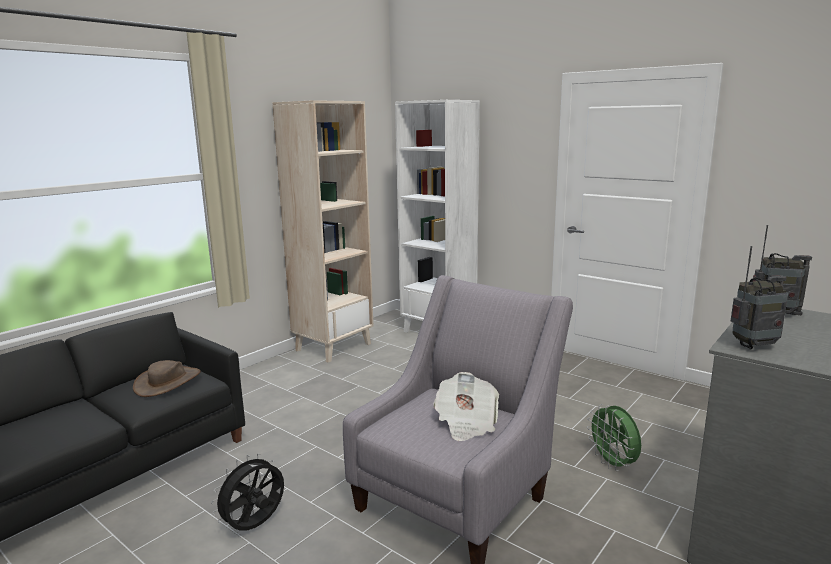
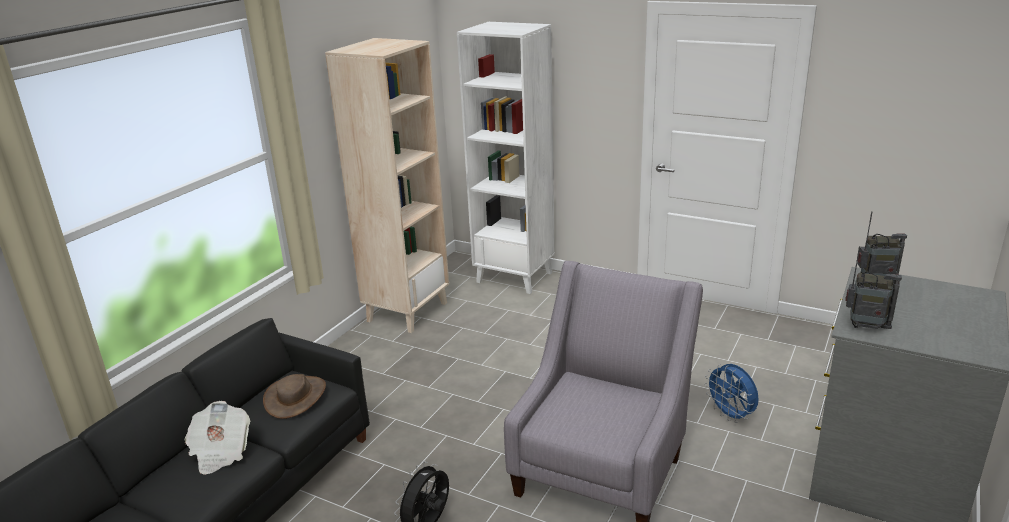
camera: 10 degrees left, 10 degrees up
(466, 423) = (616, 408): newspaper -> newspaper (220, 451)
(613, 464) = (731, 415): green fan -> blue fan
(754, 346) = (866, 327): radio -> radio turned 45 degrees clockwise

